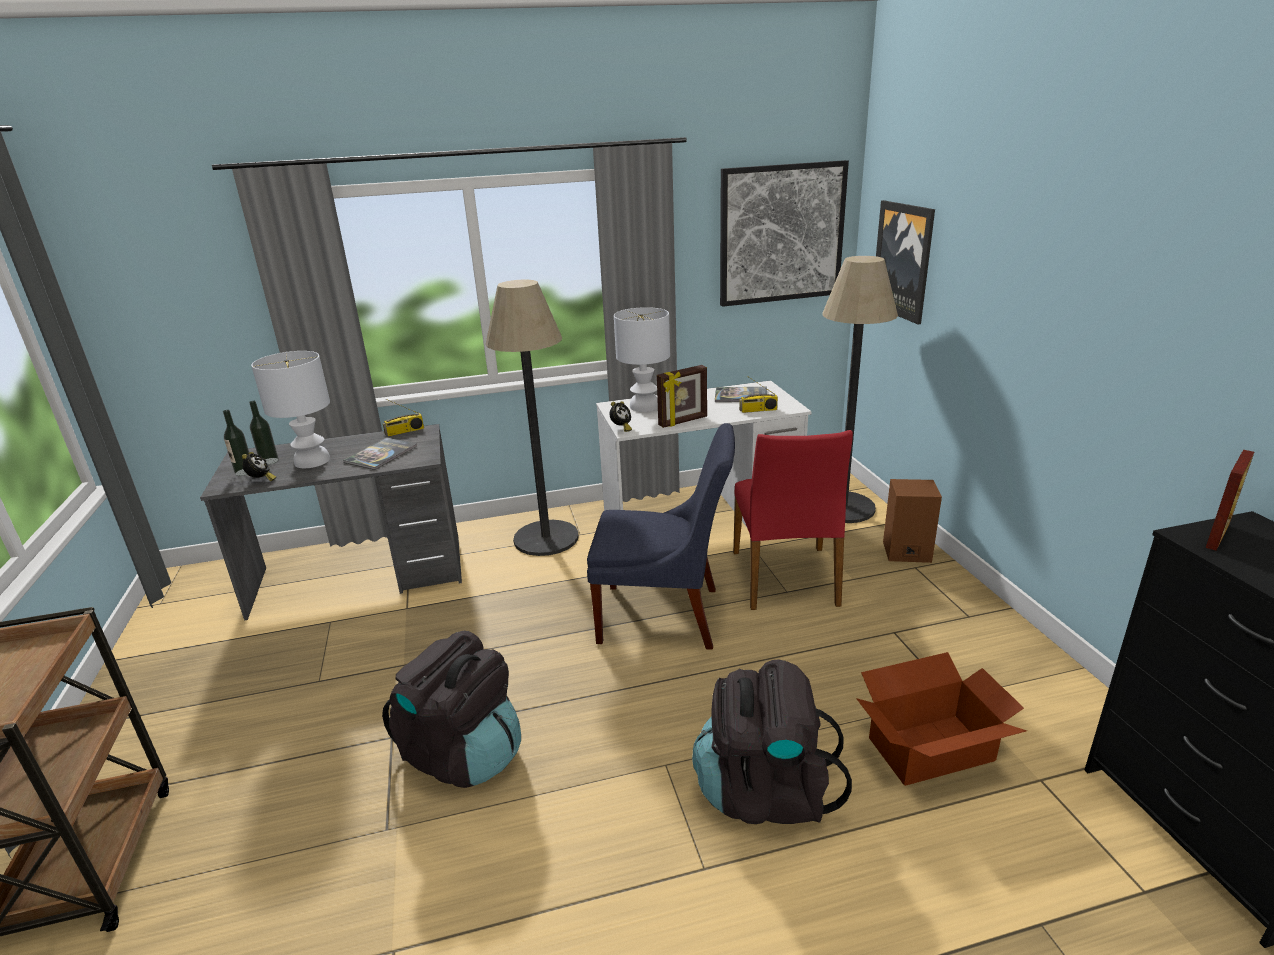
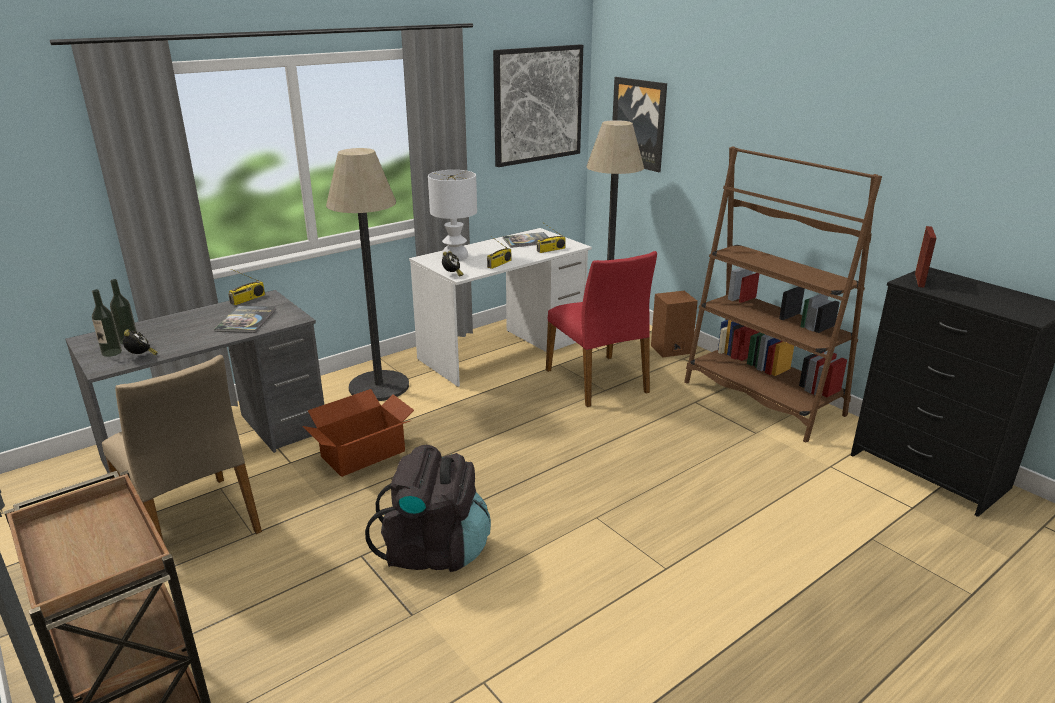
camera: 25 degrees left, 0 degrees up
(281, 656) = (194, 524): none -> beige chair
(311, 461) = (177, 334): white table lamp -> none
(665, 616) = (525, 424): blue chair -> none
(683, 421) = (499, 264): picture frame -> radio
(764, 791) = (674, 515): black backpack -> none
(932, 750) = (761, 465): cardboard box -> cardboard box (364, 454)
(994, 648) = (762, 399): none -> brown bookcase

